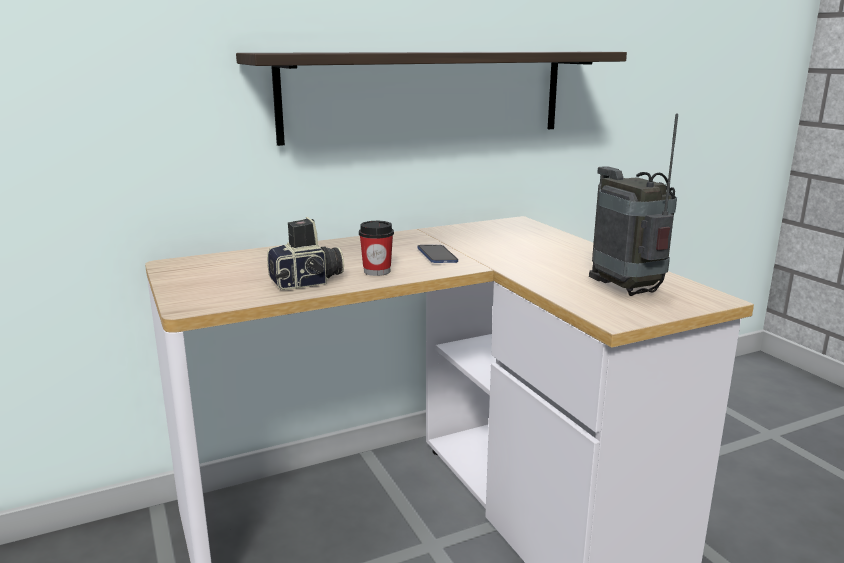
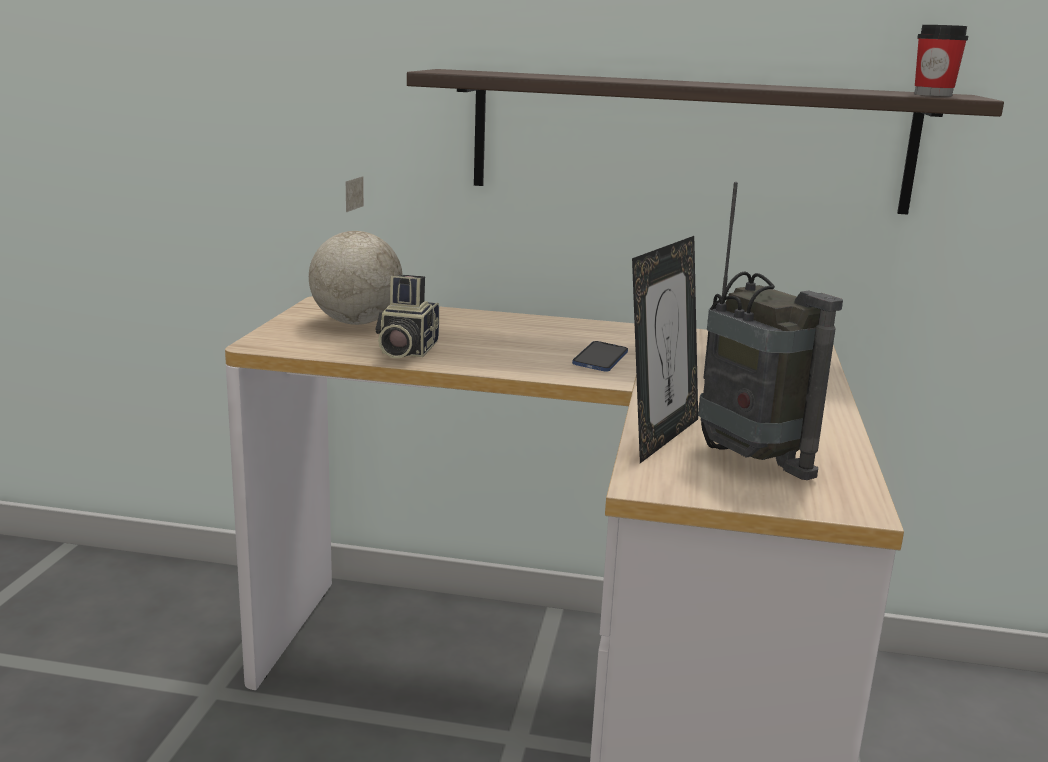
camera: 35 degrees right, 0 degrees up
(228, 272) = (355, 323): none -> globe
(307, 282) = (405, 350): camera -> camera turned 90 degrees clockwise
(377, 271) = (496, 358): cup -> cup (933, 95)
(564, 292) = (659, 437): none -> picture frame
(627, 290) = (749, 459): radio -> radio turned 135 degrees clockwise

